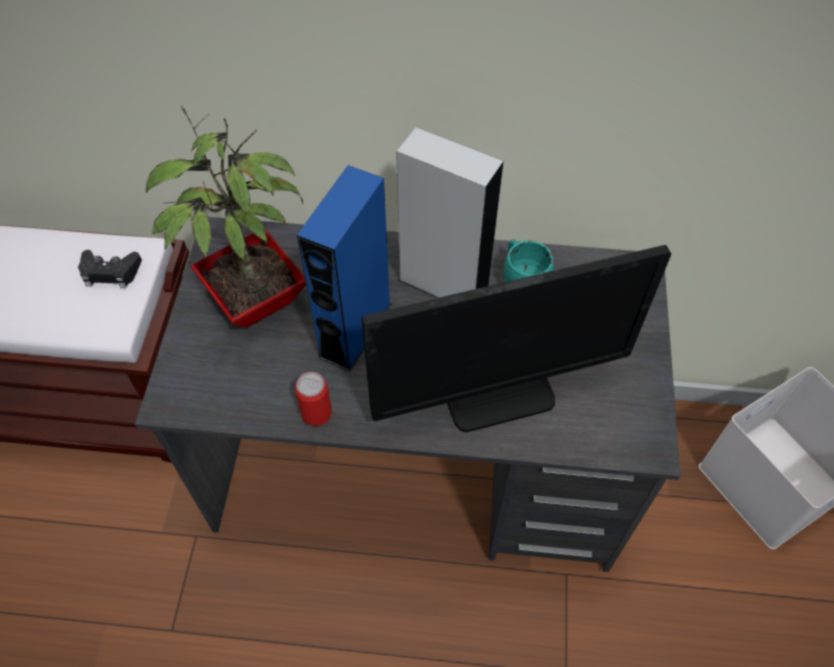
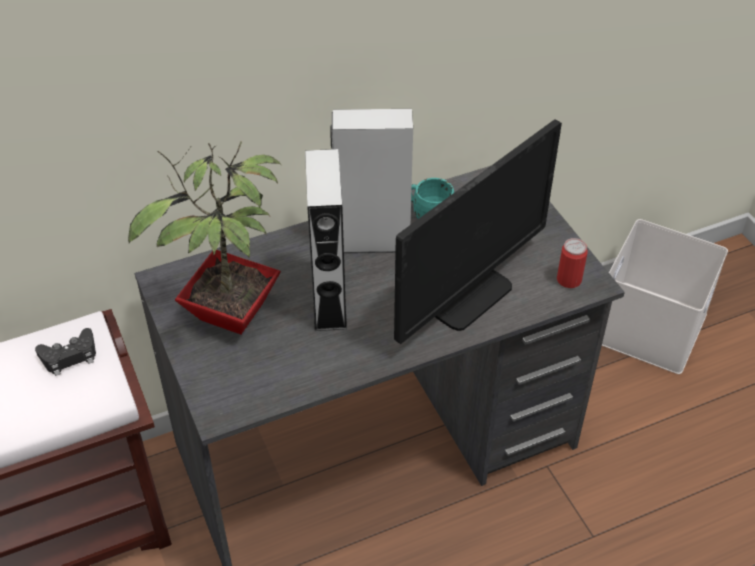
camera: 30 degrees left, 10 degrees down
(316, 413) = (343, 367): can -> can (568, 280)
(355, 330) = (329, 300): blue speaker -> grey speaker

